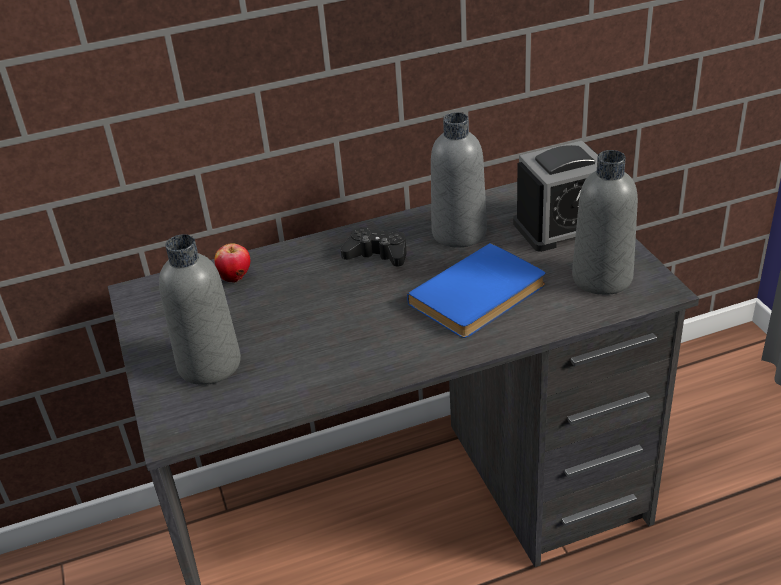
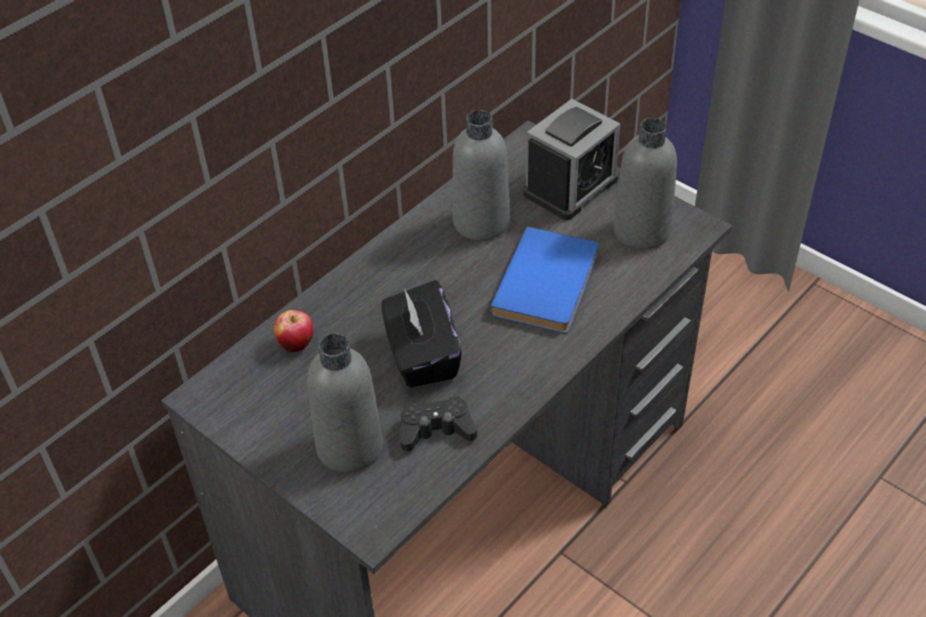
camera: 30 degrees left, 10 degrees up
(325, 316) = (422, 355): none -> black tissue box
(377, 254) = (420, 271): black game controller -> black game controller (436, 430)

